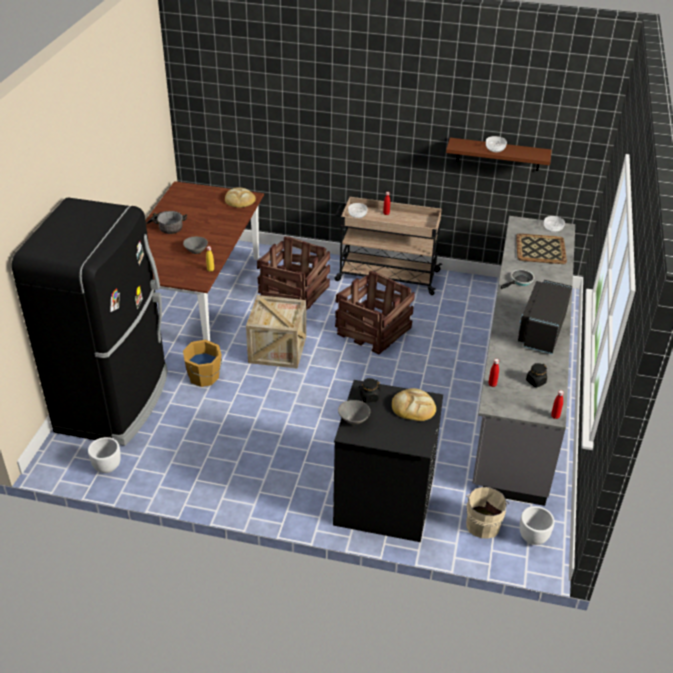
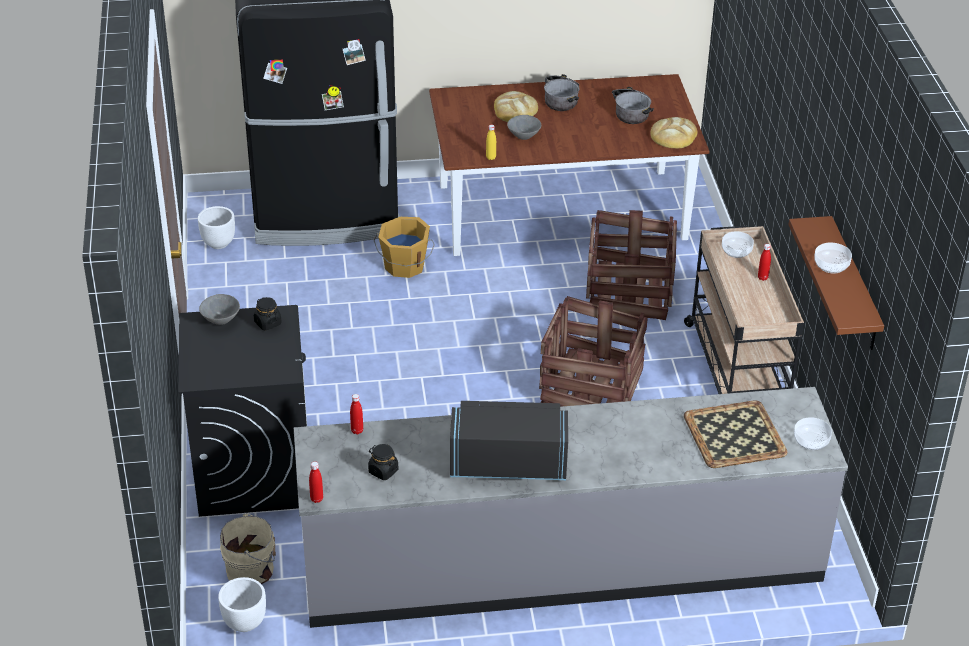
camera: 70 degrees right, 0 degrees up
(202, 207) = (630, 112): none -> cooking pot
(277, 349) = (493, 310): crate -> none
(413, 407) = (265, 362): bread -> bread (515, 110)
(520, 281) = (625, 424): frying pan -> none

